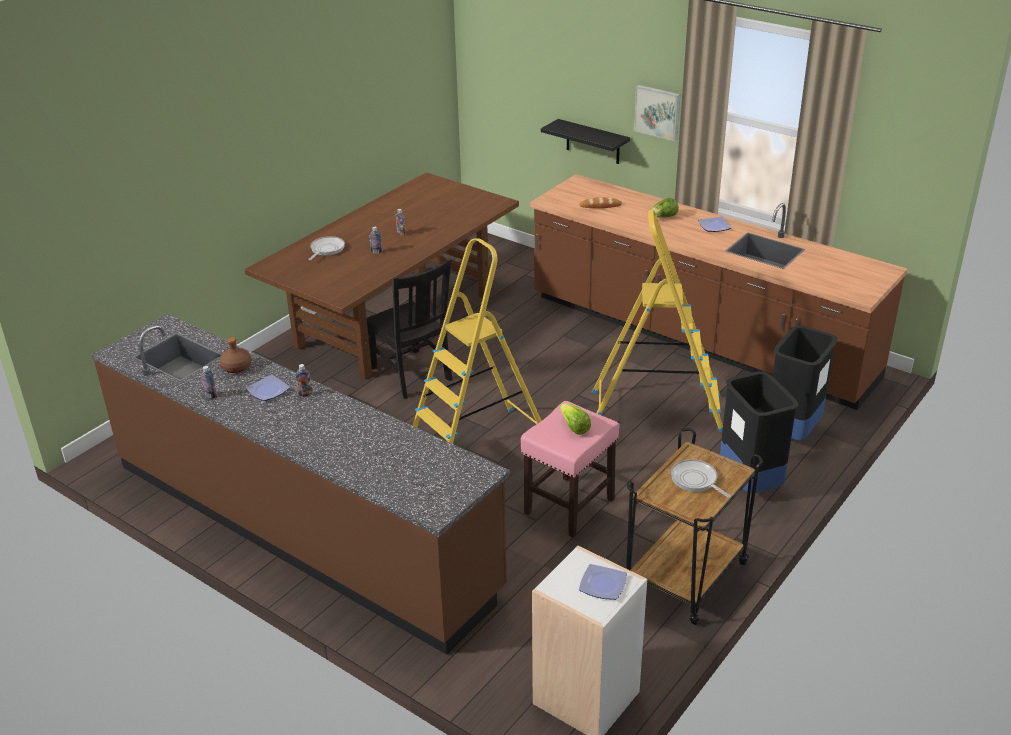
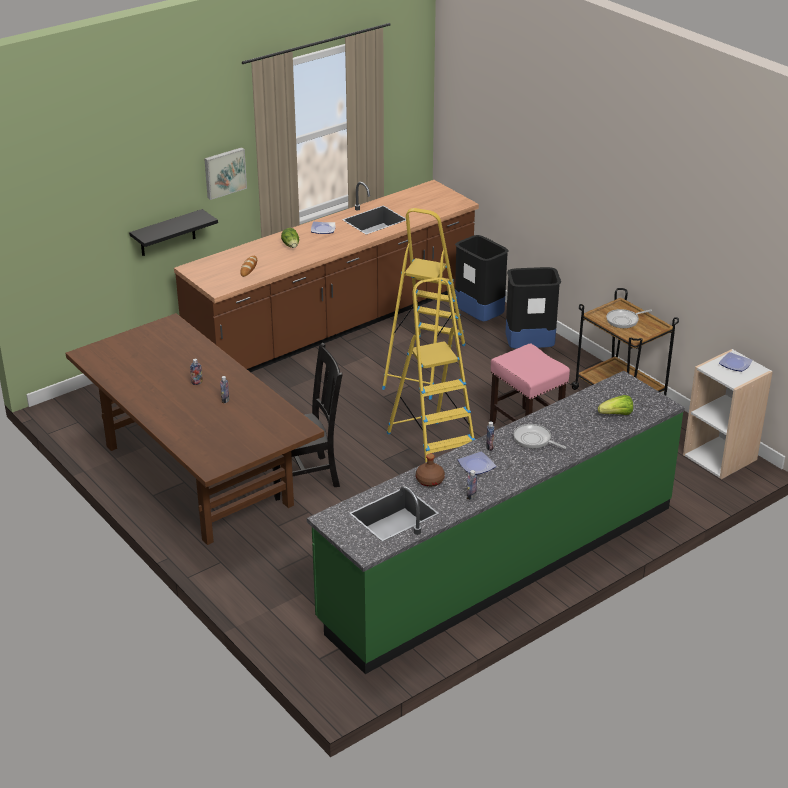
camera: 75 degrees left, 0 degrees up
(302, 525) = (500, 563): brown counter -> green counter
(326, 249) = (199, 428): frying pan -> frying pan (534, 440)
(574, 427) = (529, 361): lettuce -> lettuce (616, 414)

